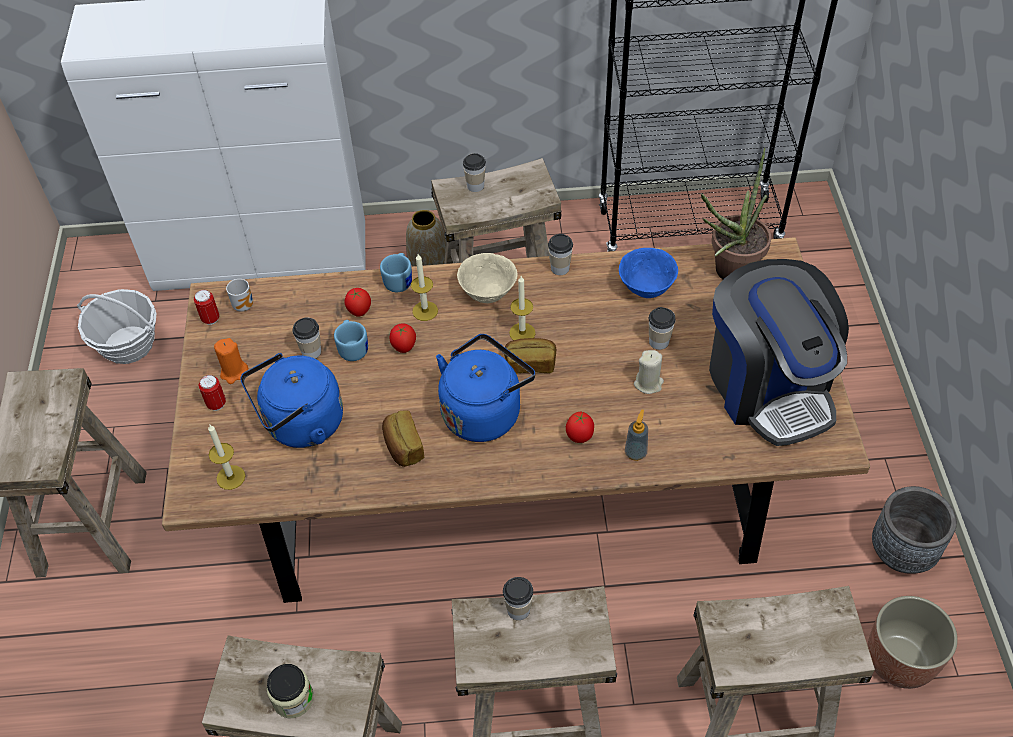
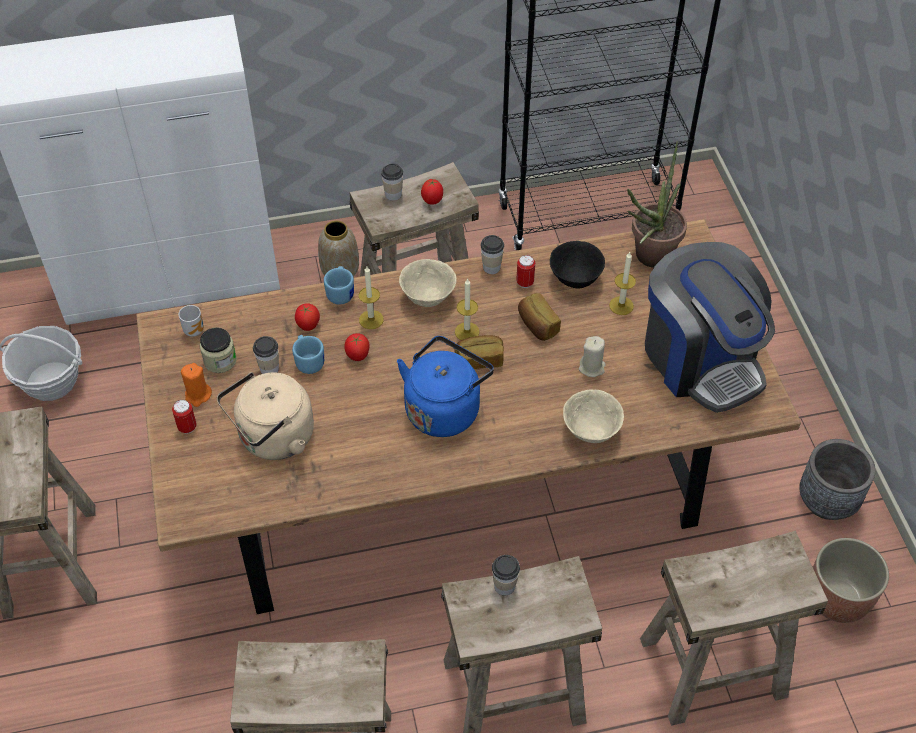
camera: 10 degrees left, 0 degrees up
(210, 319) = (164, 346): can -> can (525, 282)
(231, 477) = (216, 494): candle -> candle (621, 305)
(293, 699) = (311, 690): jar -> jar (220, 360)
(300, 425) = (273, 439): blue kettle -> beige kettle
(403, 447) = (374, 449): bread -> bread (537, 325)
(579, 437) = (537, 423): tomato -> tomato (432, 201)
(635, 452) = (590, 432): soap dispenser -> beige bowl
(645, 289) = (575, 280): blue bowl -> black bowl
(659, 342) = (595, 328): cup -> none

